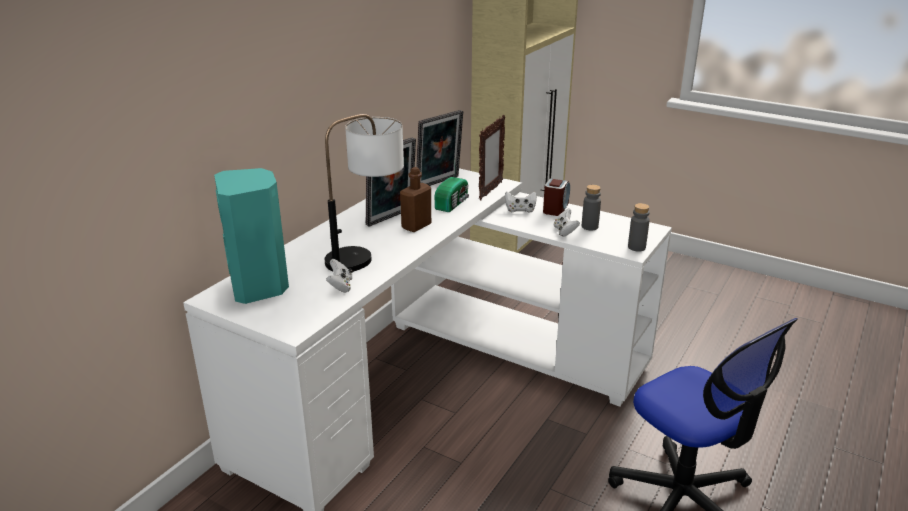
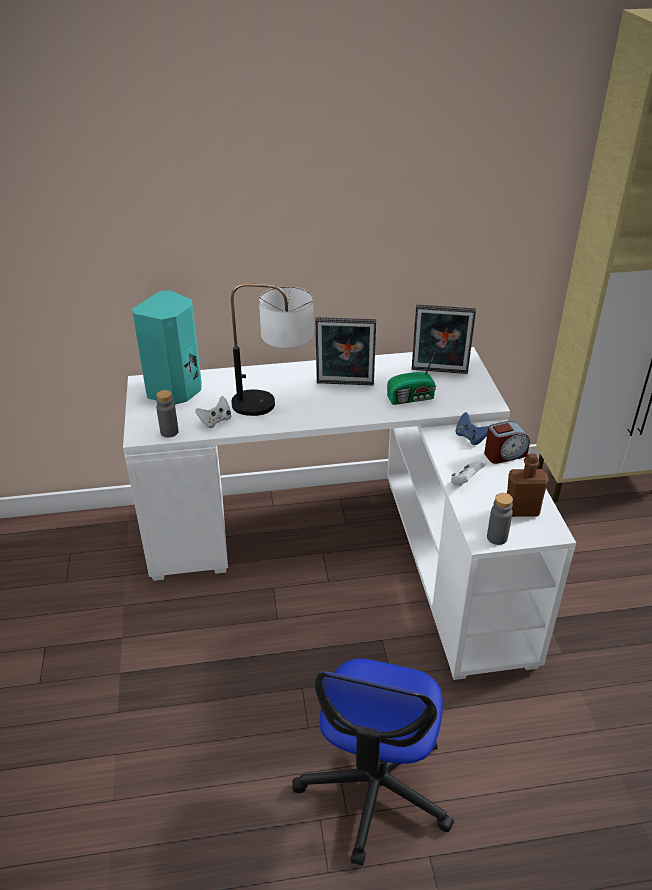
camera: 50 degrees right, 10 degrees up
(416, 226) = (347, 403): brown bottle -> brown bottle (521, 510)
(490, 191) = (464, 404): picture frame -> none
(520, 210) = (470, 437): white game controller -> blue game controller
(589, 227) = (497, 491): grey bottle -> grey bottle (169, 432)

